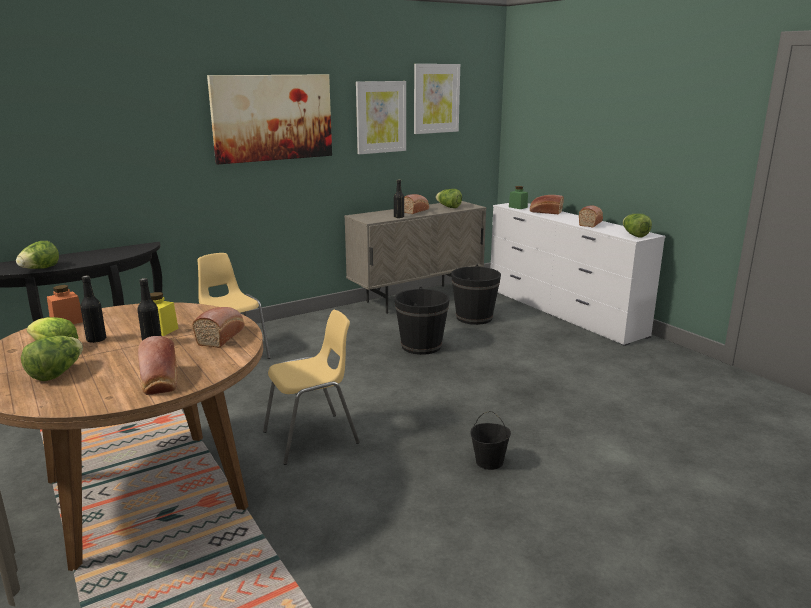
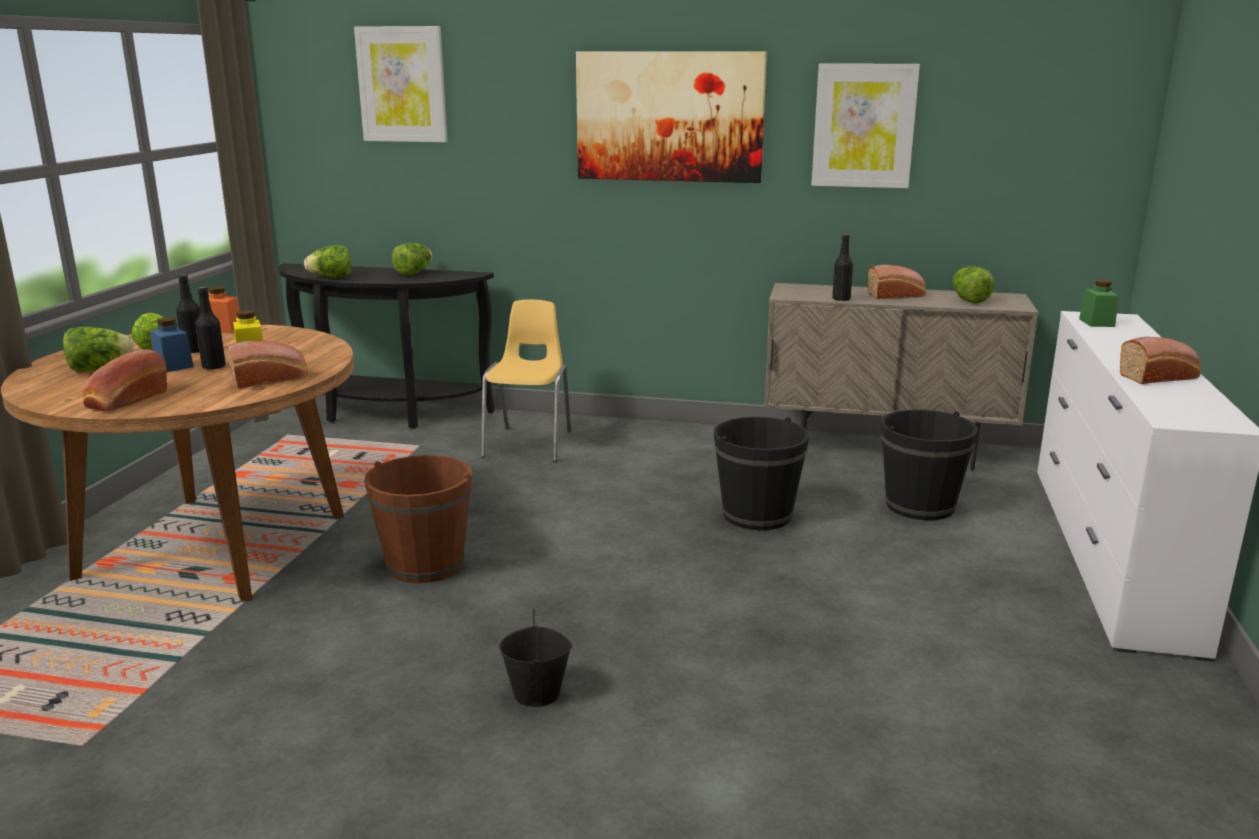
camera: 45 degrees right, 0 degrees up
(116, 352) = (173, 366): none -> blue jar
(312, 438) = (425, 565): yellow chair -> brown bucket
(436, 98) = (989, 98): picture -> picture (402, 84)
(545, 212) = (1126, 340): bread -> none
(634, 235) = (1189, 417): lettuce -> lettuce (414, 273)

